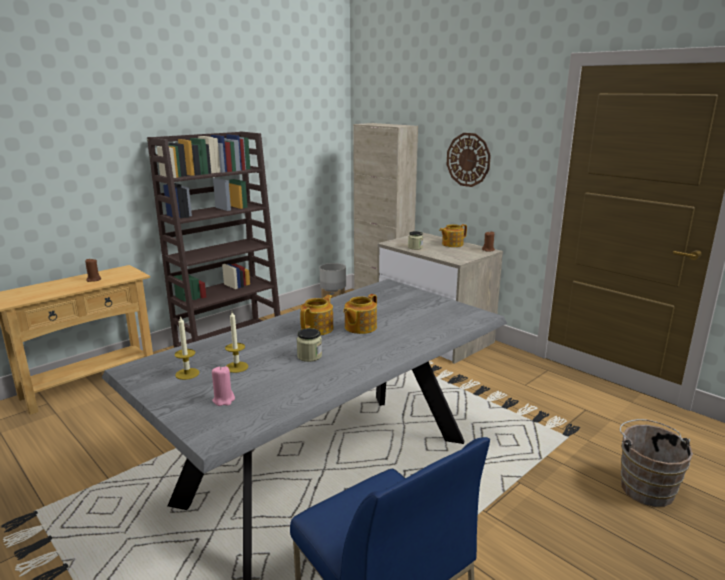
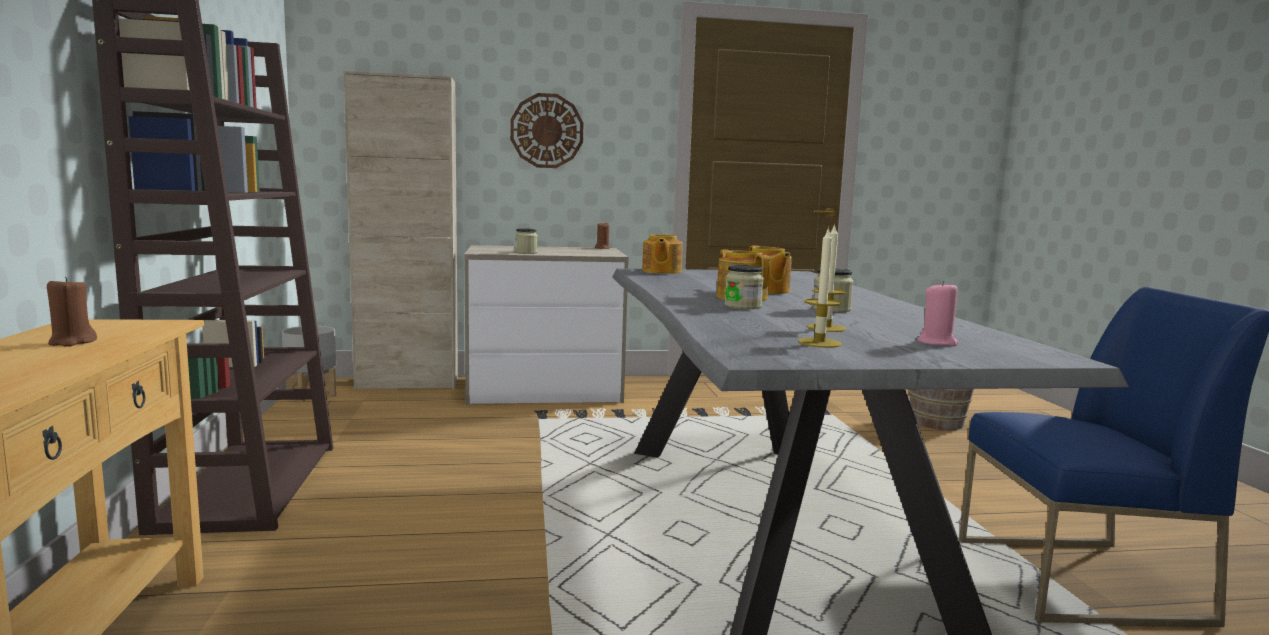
camera: 55 degrees left, 10 degrees down
(283, 336) = (743, 306): none -> jar
(452, 244) = (550, 248): teapot -> teapot (661, 271)

